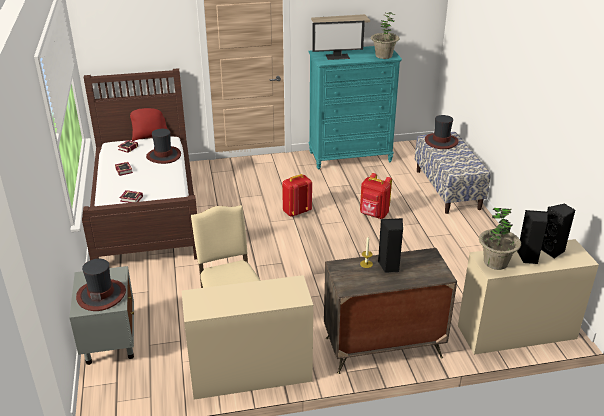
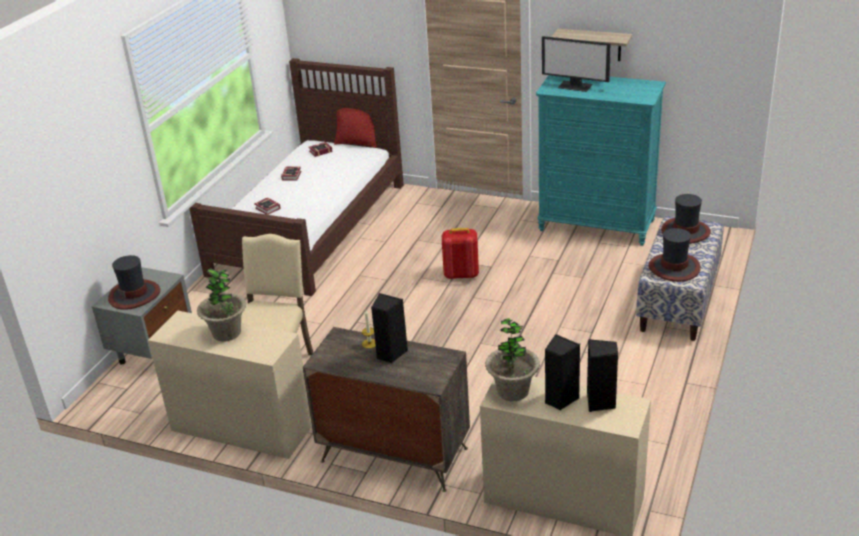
camera: 35 degrees right, 0 degrees up
(164, 156) = (345, 169): hat -> hat (674, 268)
(374, 215) = (547, 305): red backpack -> none
(383, 56) = (635, 96): potted plant -> potted plant (226, 333)

